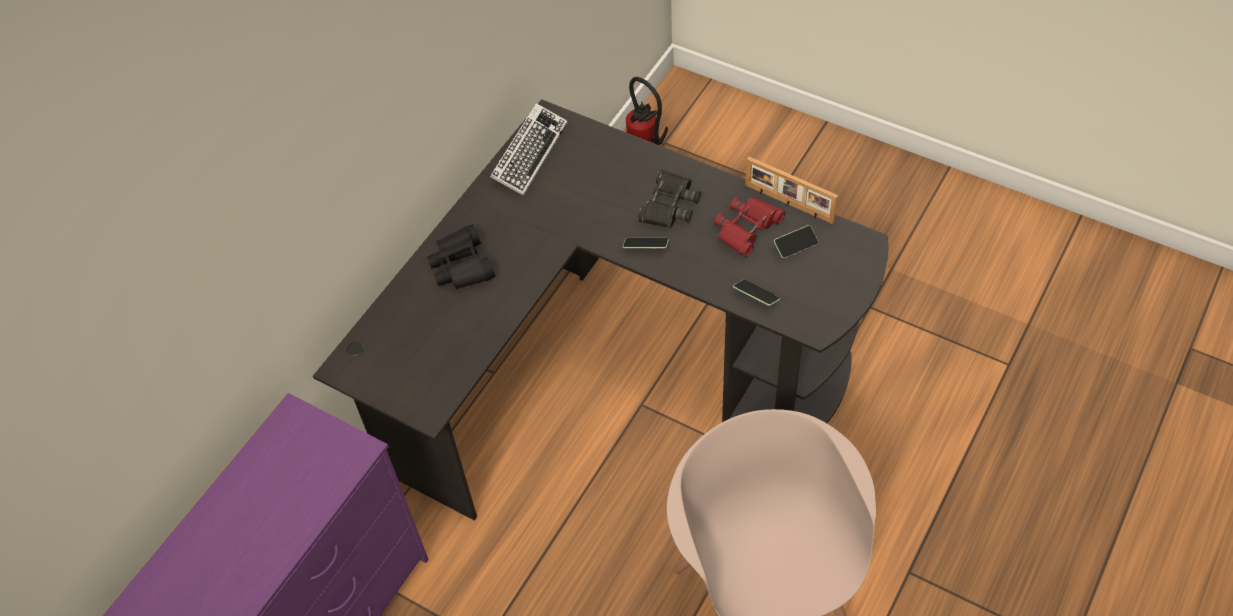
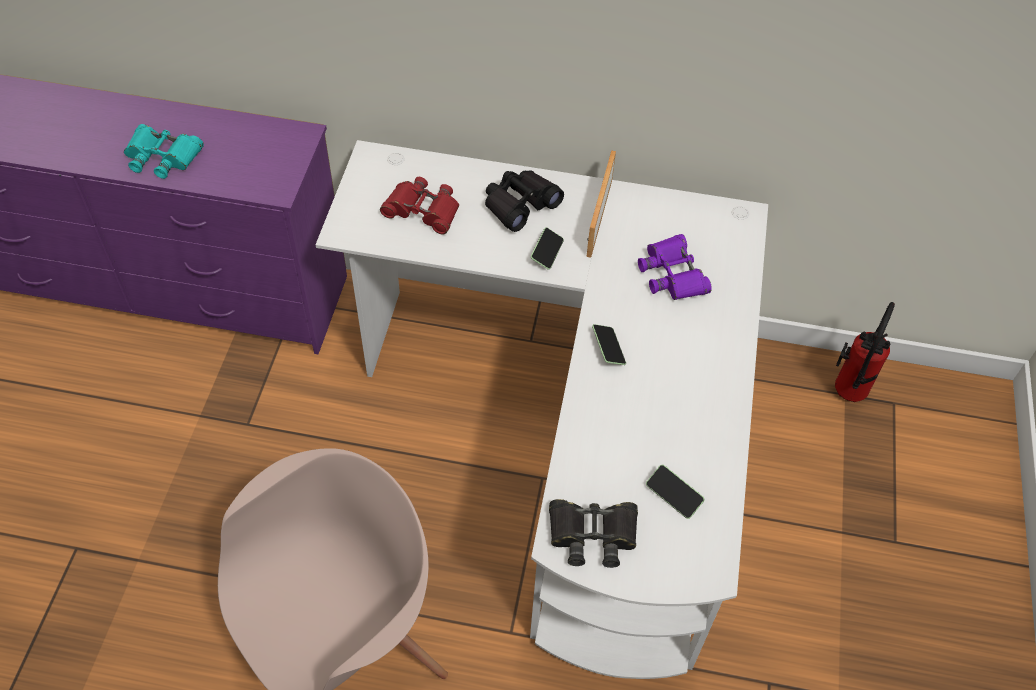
camera: 65 degrees right, 0 degrees up
(256, 550) = (162, 156): none -> turquoise binoculars
(529, 154) = (686, 215): keyboard -> none
(587, 182) = (672, 274): none -> purple binoculars
(609, 369) = (573, 436): black desk -> white desk
(669, 205) = (676, 355): black binoculars -> black binoculars (592, 534)
(747, 229) = (677, 439): red binoculars -> red binoculars (422, 210)
(756, 296) = (582, 471): phone -> phone (547, 253)
(788, 204) = (733, 473): picture frame -> picture frame (597, 217)

